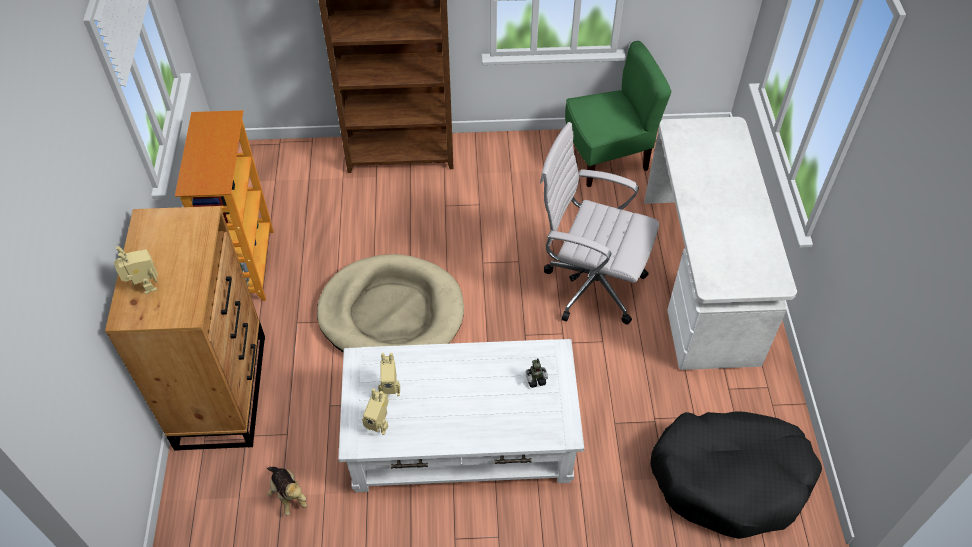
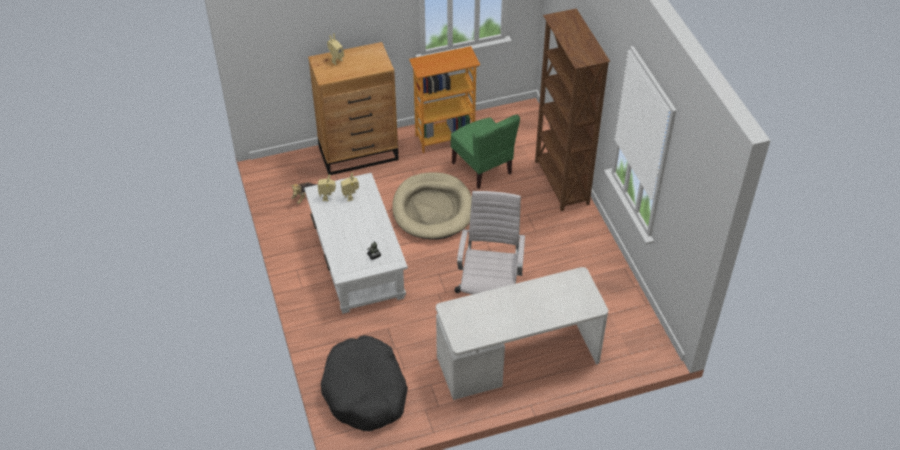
camera: 75 degrees right, 5 degrees down
(606, 157) = (609, 291): green chair -> green chair (482, 168)

